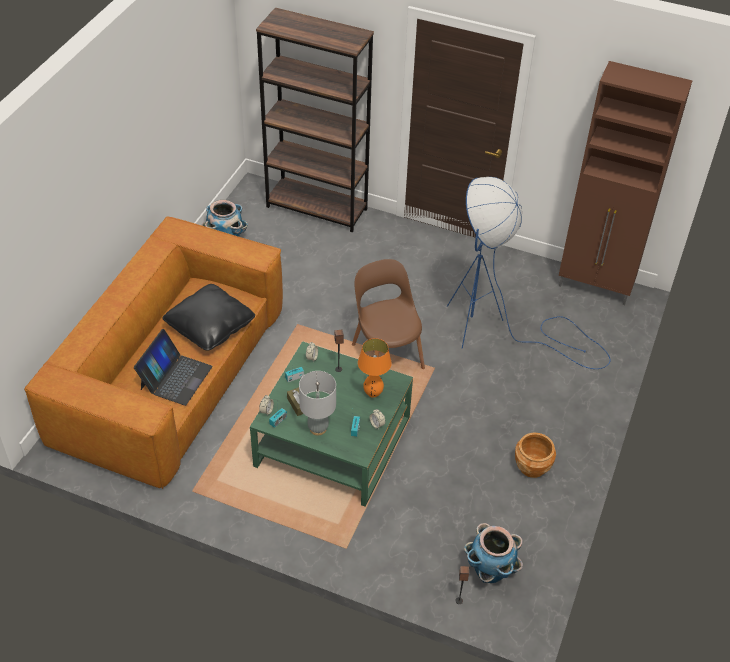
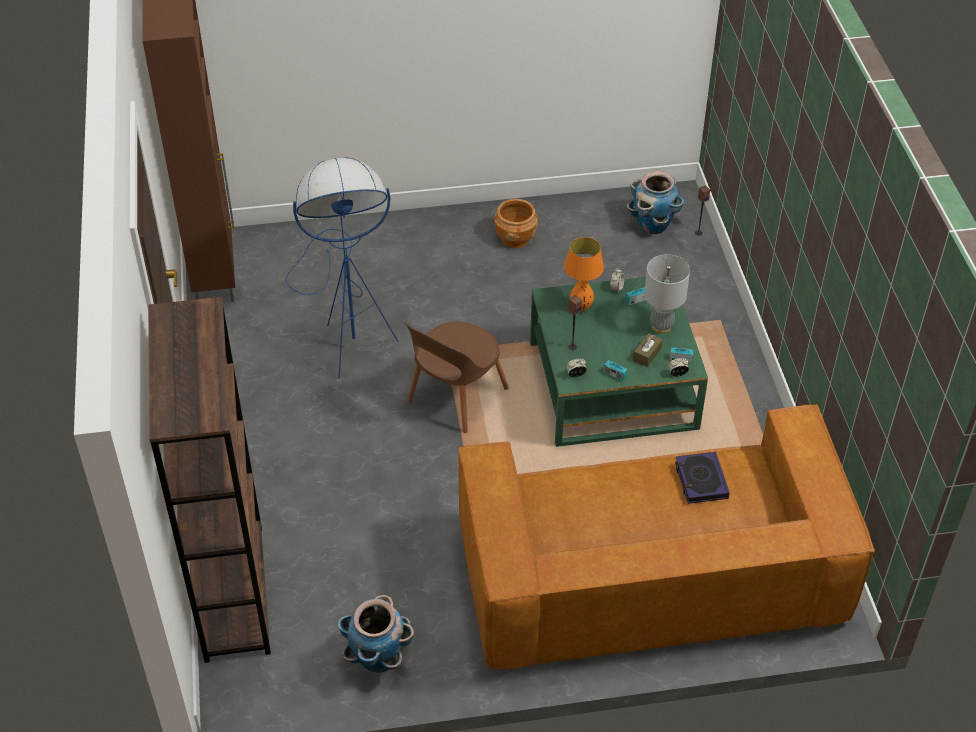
camera: 120 degrees left, 0 degrees up
(175, 377) = (701, 481): laptop -> book
(210, 326) = (601, 495): black pillow -> none

